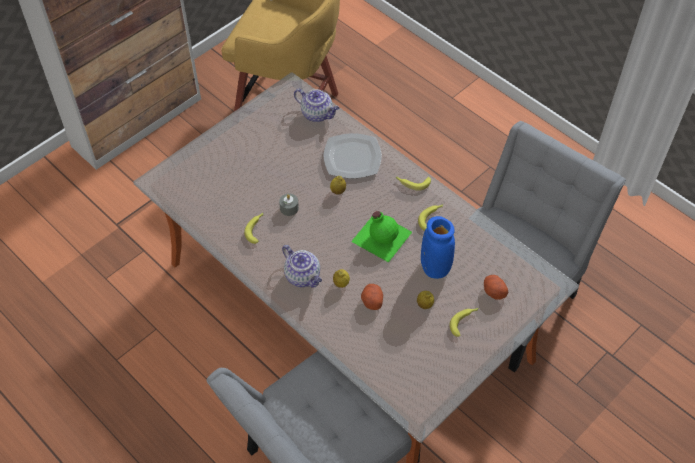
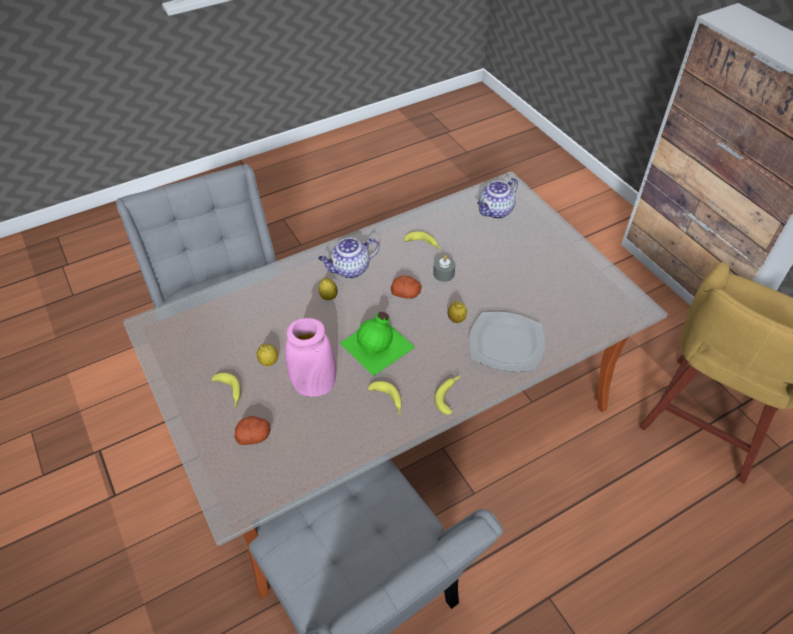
camera: 105 degrees right, 5 degrees down
(317, 114) = (586, 324): teapot -> teapot (495, 211)
(372, 300) = (296, 317): potato -> potato (406, 293)
(435, 267) = (314, 385): blue vase -> pink vase

